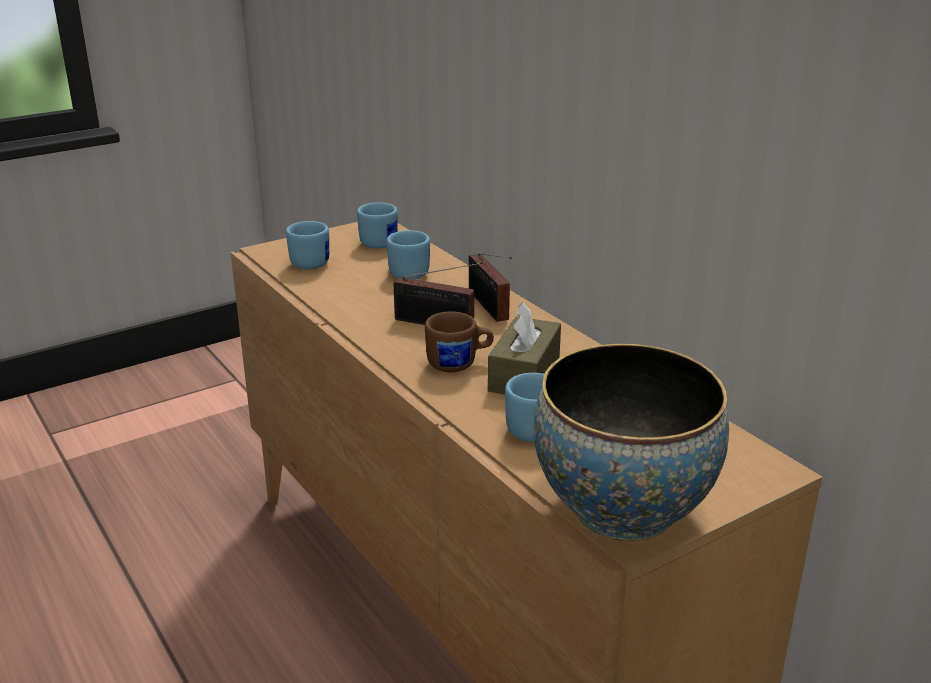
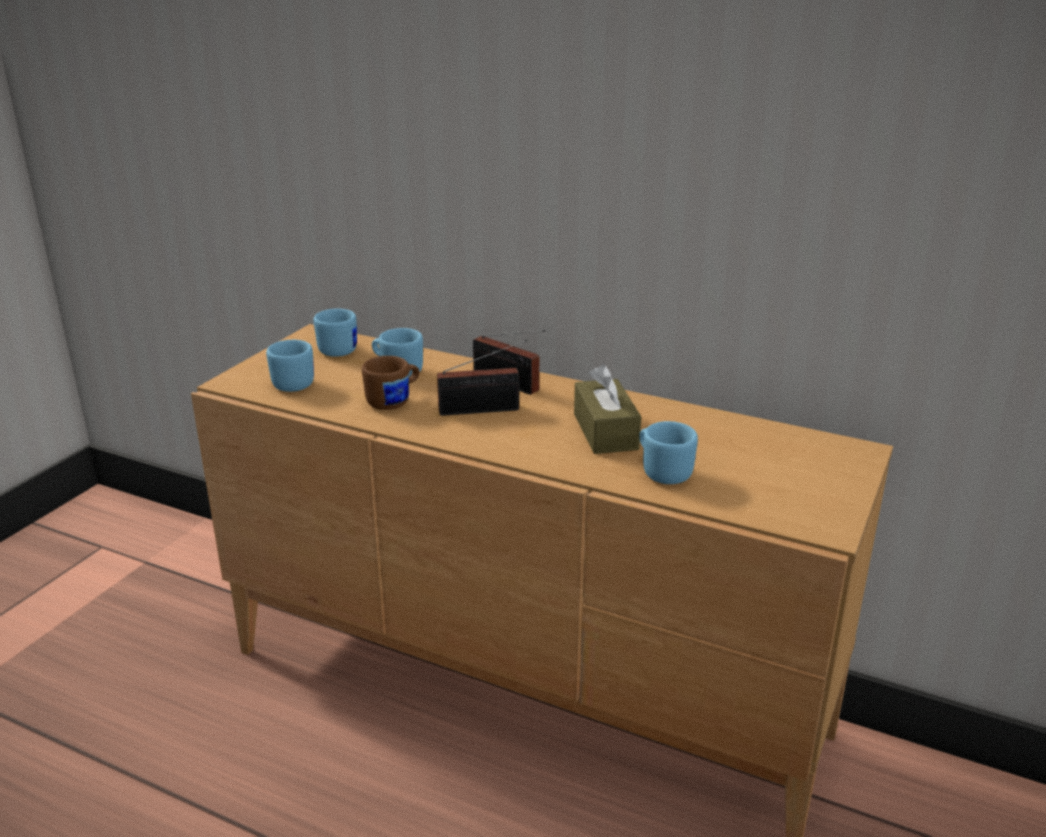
camera: 30 degrees left, 0 degrees up
(459, 364) = (543, 438): brown mug -> brown mug (394, 401)
(623, 511) = (800, 513): bowl -> none

